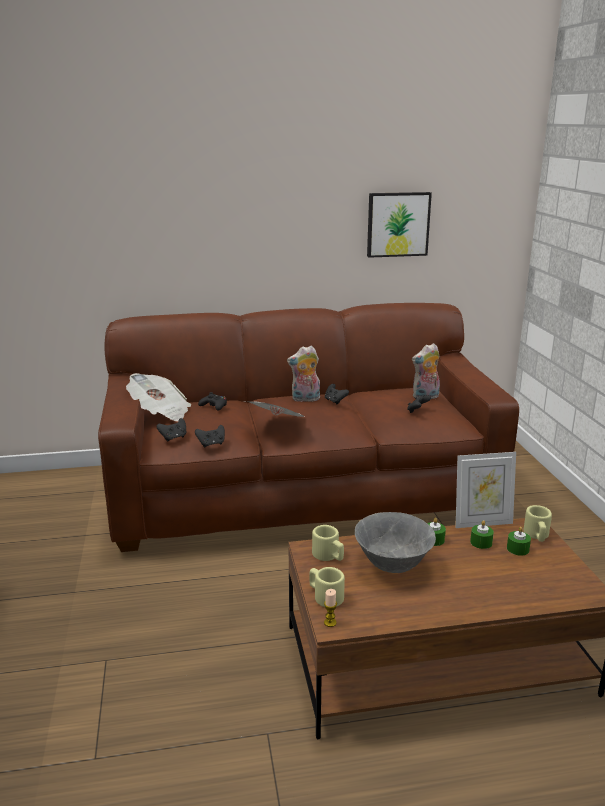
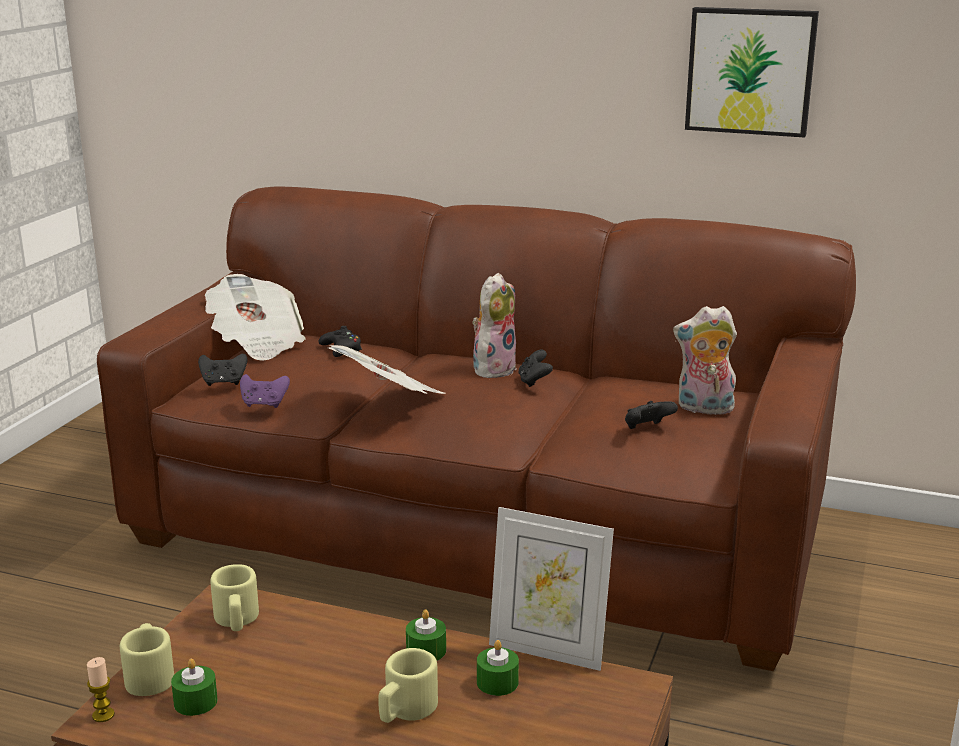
camera: 30 degrees right, 0 degrees up
(211, 444) = (264, 404): black game controller -> purple game controller
(305, 399) = (493, 369): plush toy -> plush toy turned 105 degrees clockwise
(393, 566) = (305, 668): grey bowl -> none
(517, 549) = (545, 715): green candle -> green candle (195, 702)
(537, 535) = (614, 706): beige mug -> beige mug (405, 710)

